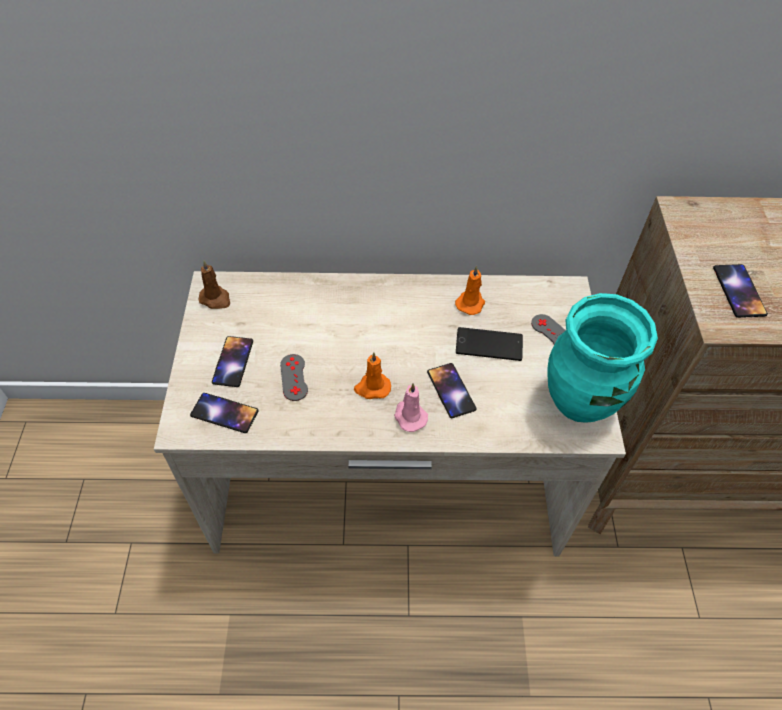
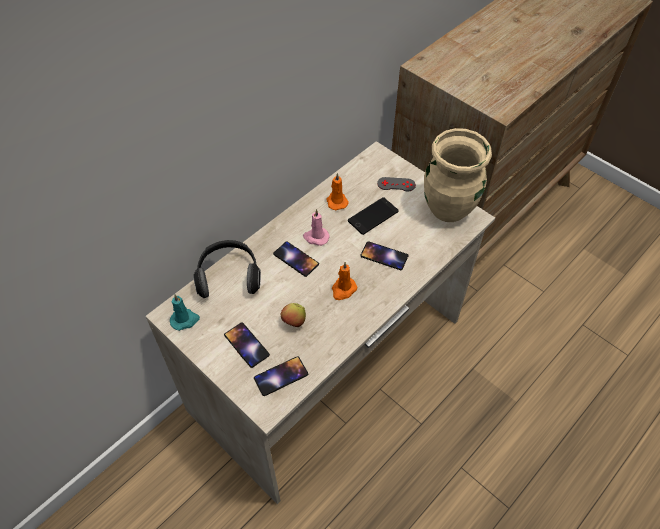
camera: 45 degrees left, 0 degrees up
(215, 299) = (185, 320): brown candle -> turquoise candle
(292, 292) = (229, 276): none -> headphones
(294, 377) = (294, 322): grey game controller -> apple
(409, 416) = (380, 287): pink candle -> pink candle (316, 237)
(581, 401) = (449, 209): turquoise vase -> beige vase
(739, 291) = (490, 89): phone -> phone (296, 259)

